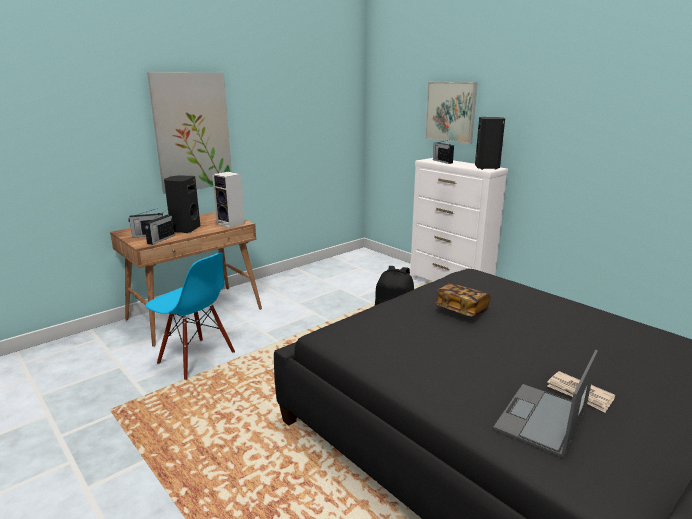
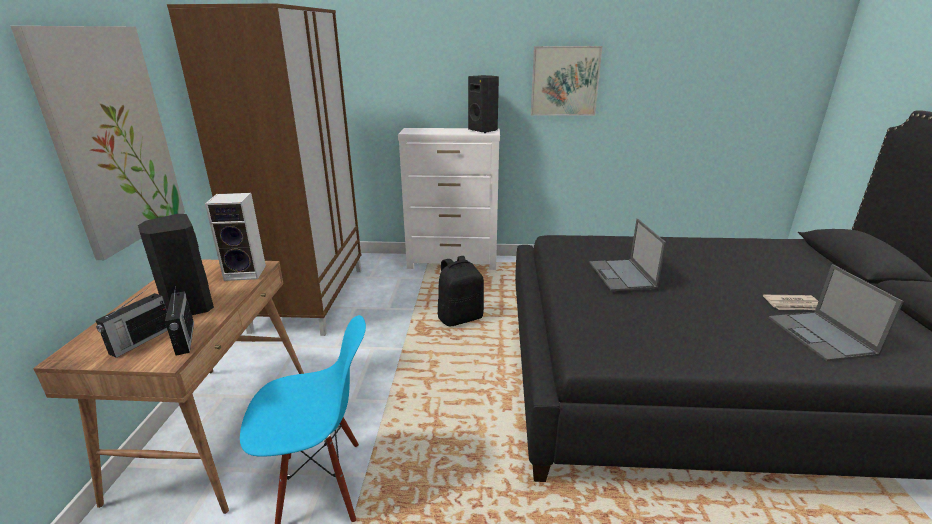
camera: 45 degrees left, 5 degrees up
(324, 273) = (310, 298): none -> brown wardrobe
(442, 161) = (427, 130): radio -> none
(450, 112) = (416, 73): picture -> picture (565, 81)
(461, 310) = (622, 275): book -> laptop

